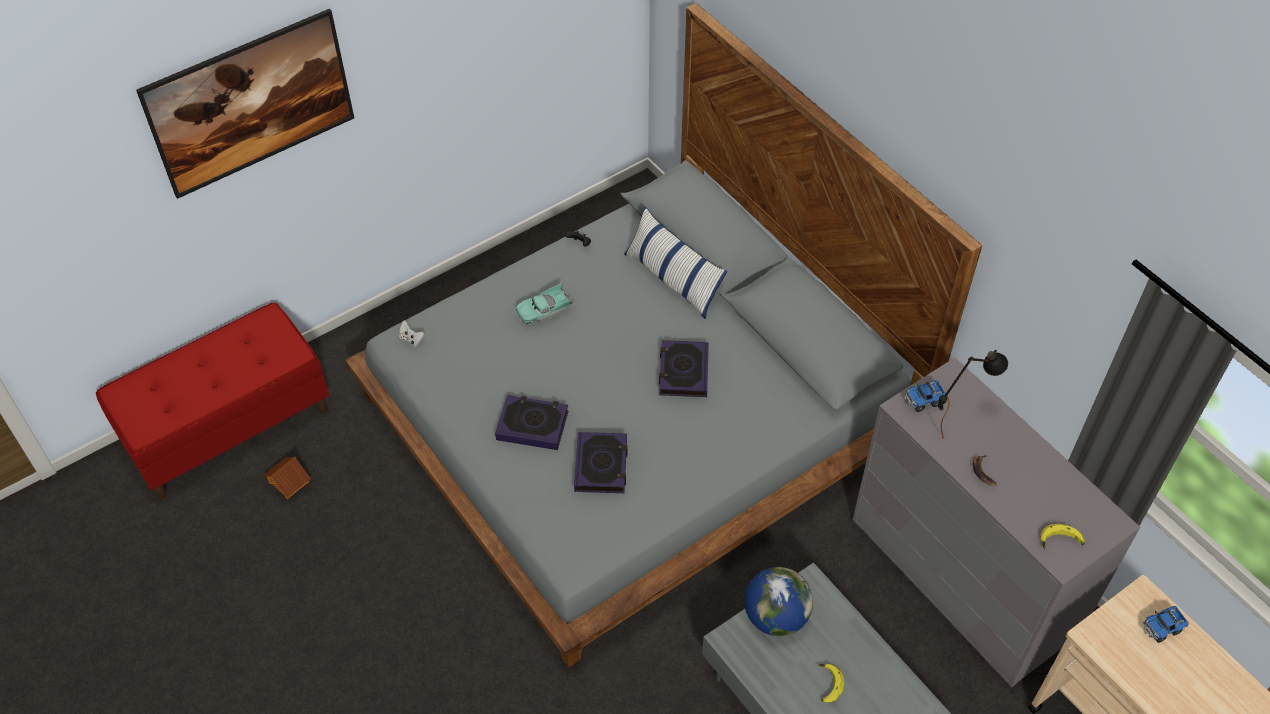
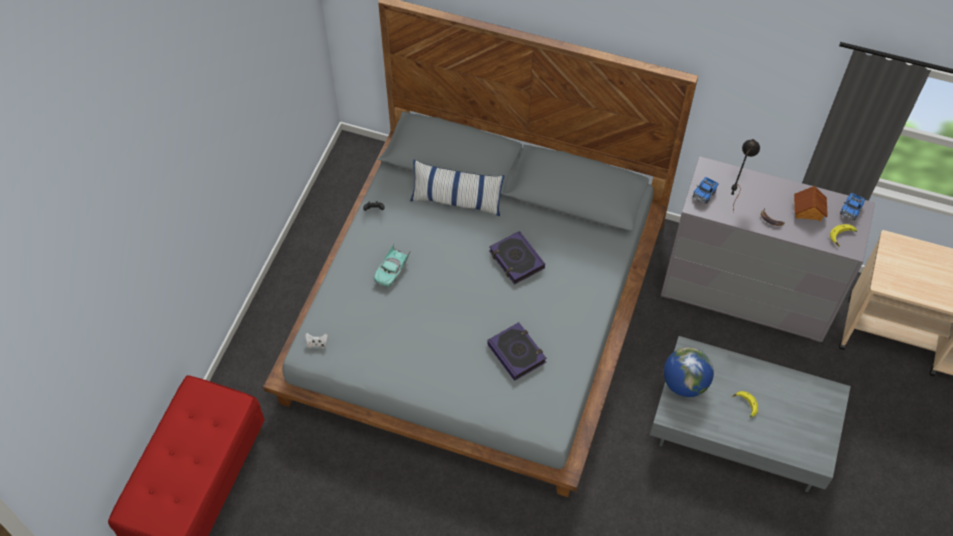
camera: 35 degrees left, 5 degrees up
(258, 130) = (153, 252): picture -> none
(288, 482) = (278, 498): toy house -> toy house (808, 210)
(532, 425) = (450, 353): book -> none
(1162, 628) = (914, 255): toy truck -> toy truck (850, 210)

